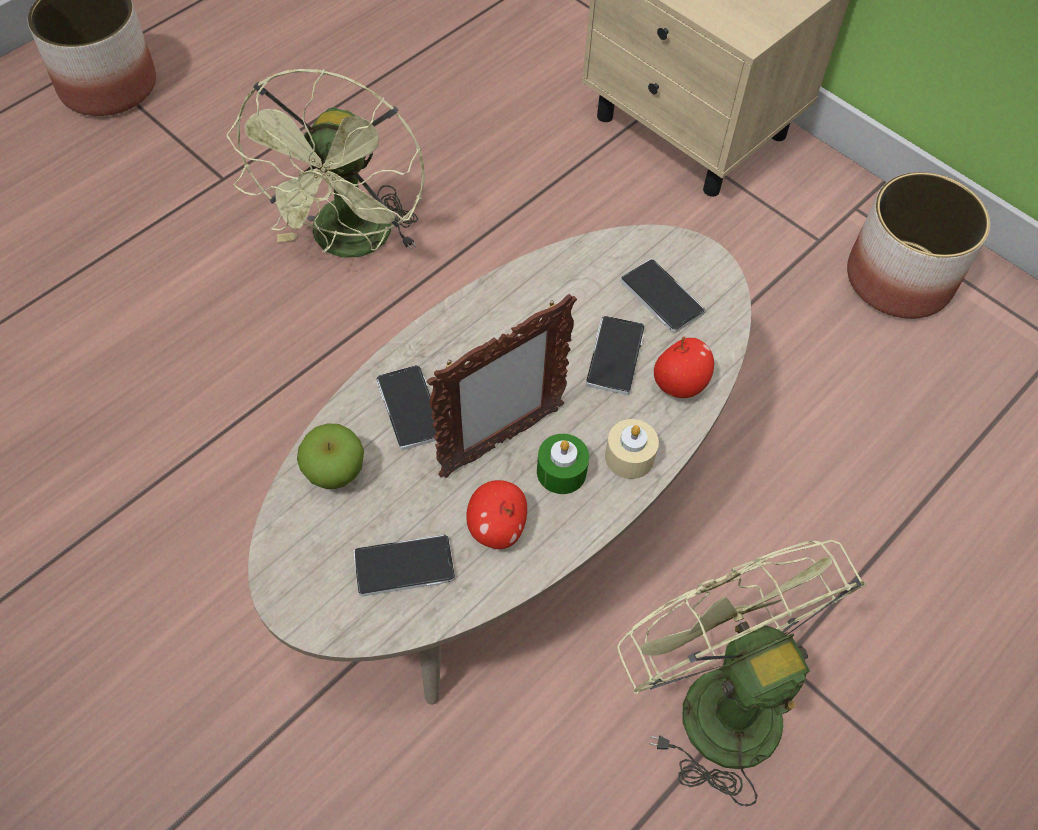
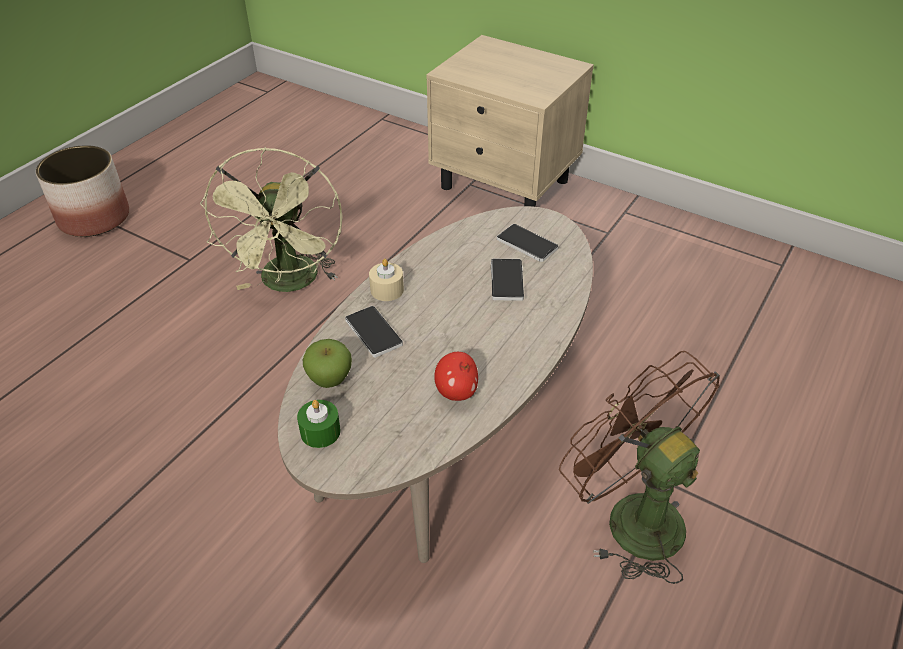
camera: 10 degrees left, 15 degrees down
(404, 566) = (396, 427): phone -> none
(500, 442) = (443, 341): picture frame -> none
(561, 471) = (491, 351): green candle -> green candle (320, 432)
(629, 457) = (535, 335): beige candle -> beige candle (387, 290)
(680, 383) = (555, 288): apple -> none
(714, 697) = (630, 516): green fan -> brown fan
(899, 280) = (667, 246): planter -> none

